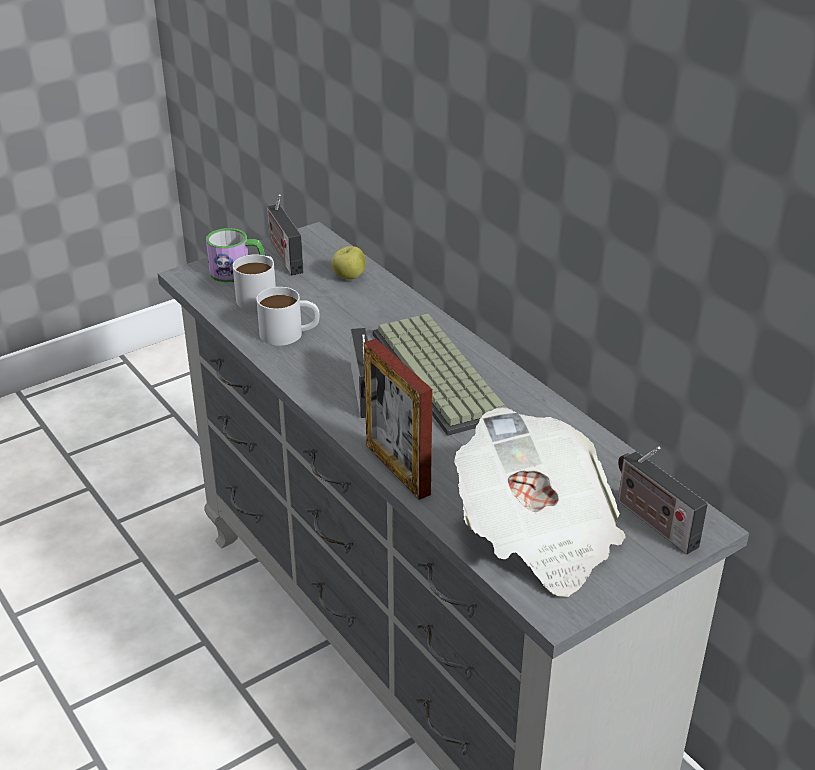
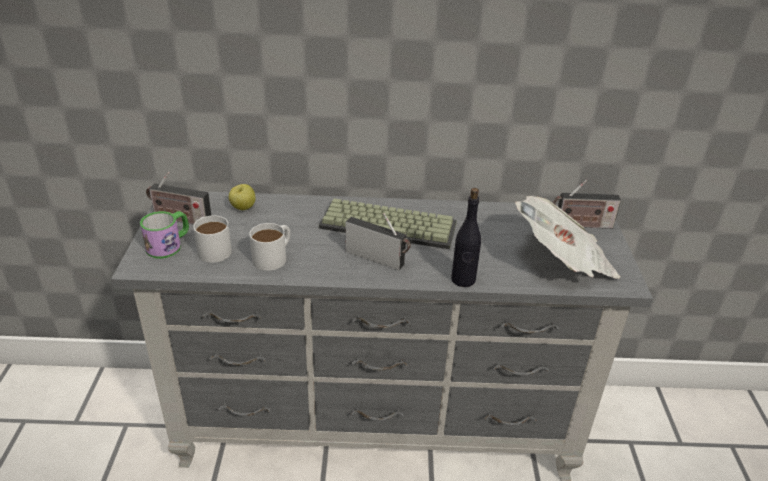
camera: 55 degrees left, 0 degrees up
(397, 469) = (463, 280): picture frame -> black bottle

